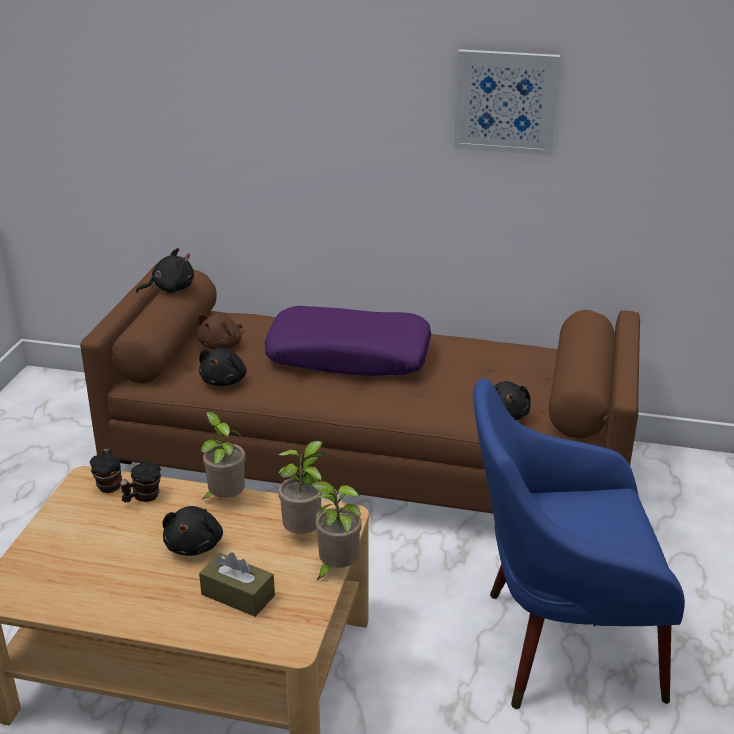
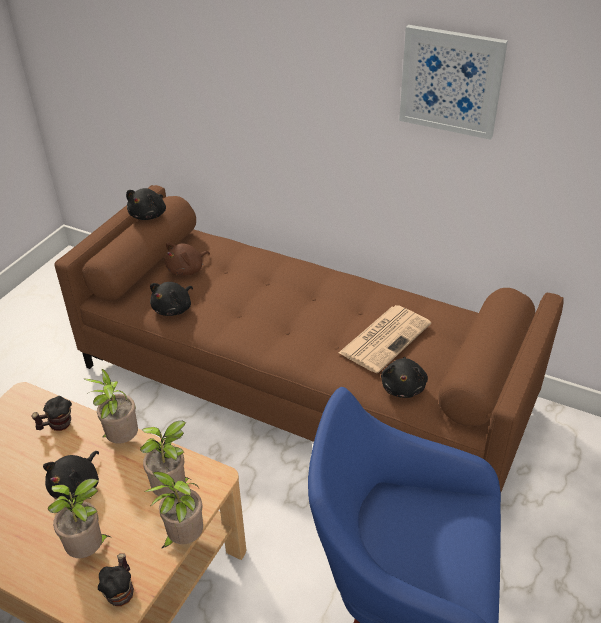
camera: 15 degrees right, 10 degrees up
(110, 484) = (37, 405): mug -> mug (122, 591)
(170, 289) = (149, 215): black plush toy -> black plush toy turned 120 degrees clockwise
(238, 595) = (89, 550): brown tissue box -> potted plant
(349, 356) = (289, 297): purple pillow -> none
(468, 377) = (385, 338): none -> newspaper

